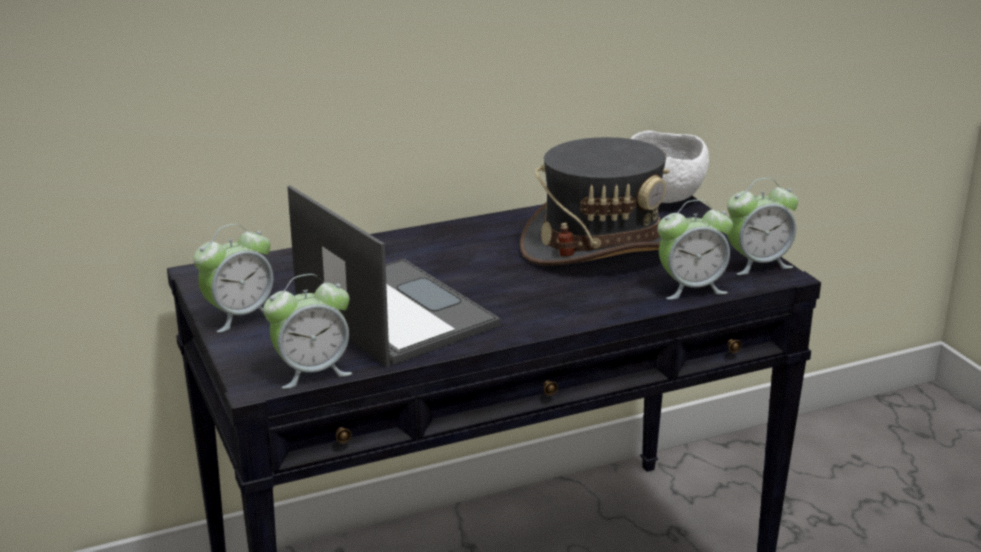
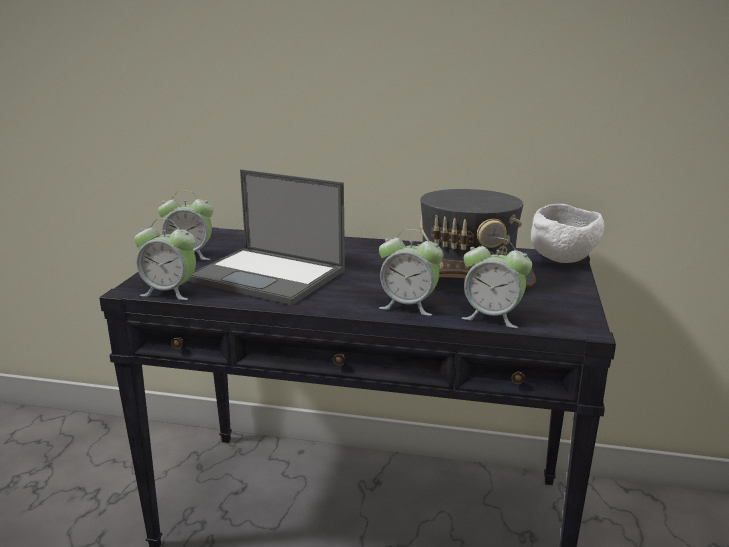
camera: 35 degrees right, 5 degrees down
(393, 312) = (269, 276): laptop -> laptop turned 120 degrees clockwise
(757, 264) = (575, 316): alarm clock -> alarm clock (408, 306)

